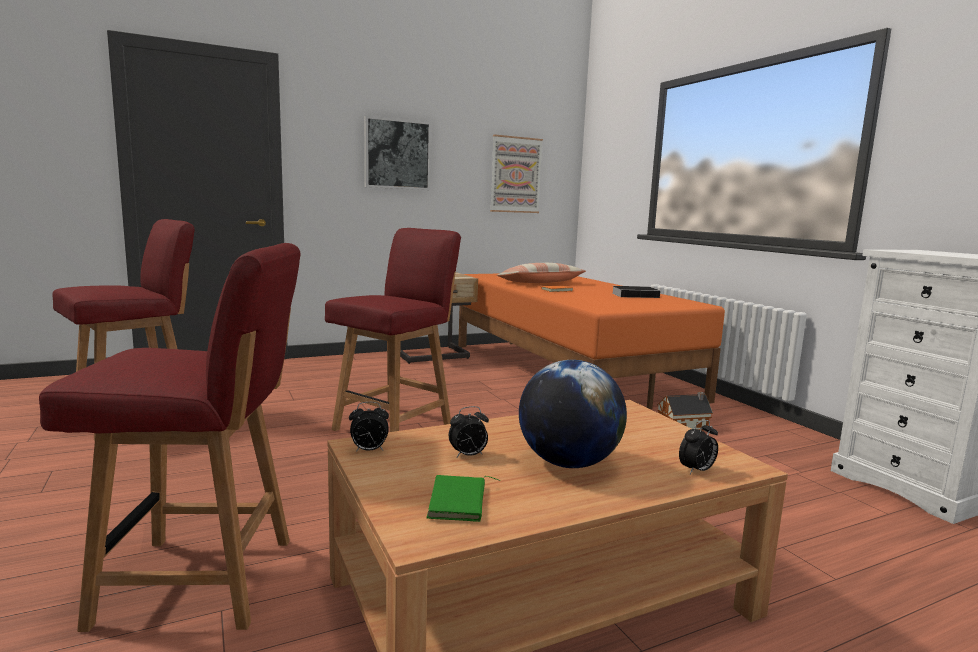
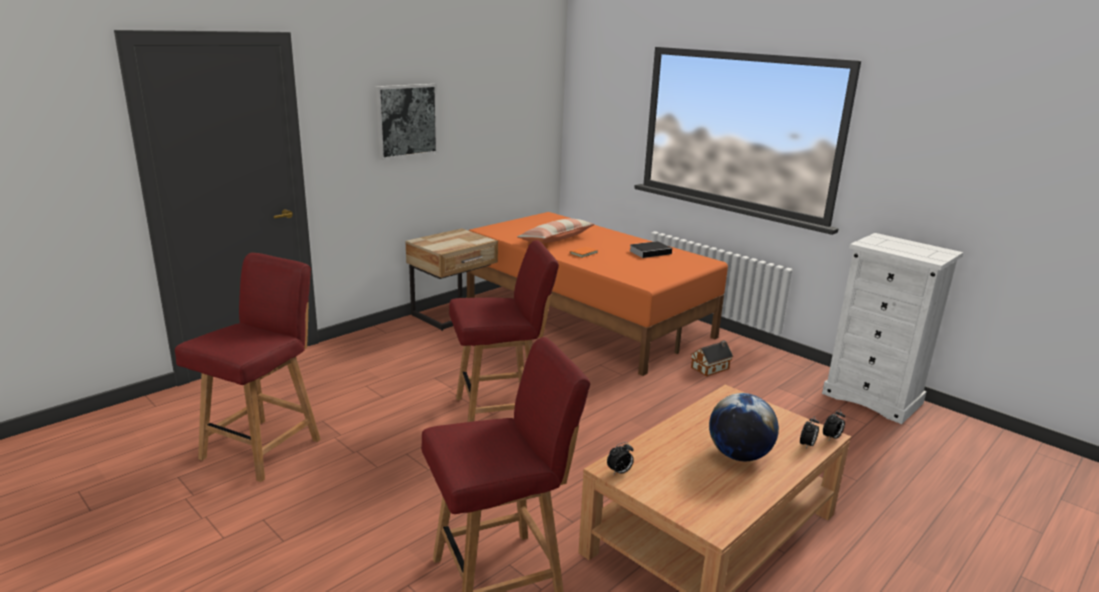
camera: 20 degrees left, 10 degrees up
(395, 426) = (500, 411): red chair -> red chair turned 60 degrees clockwise
(460, 503) = (711, 501): green book -> none
(468, 455) = (680, 462): alarm clock -> alarm clock (831, 438)
(515, 175) = (509, 123): picture -> none

